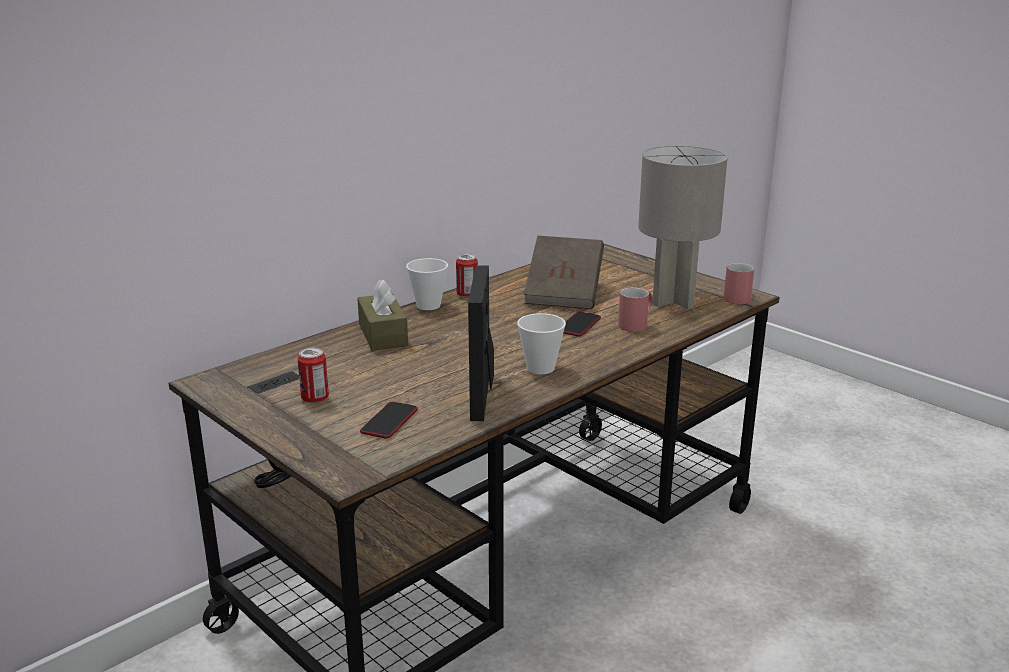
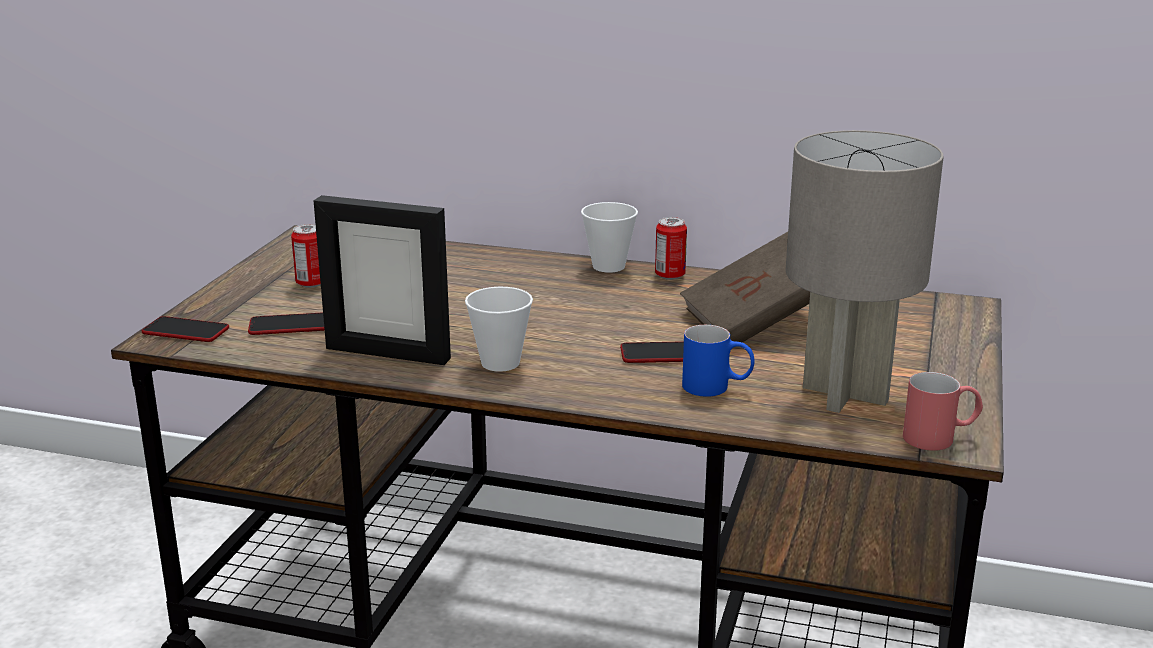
camera: 60 degrees right, 0 degrees up
(344, 463) = (185, 331): none -> phone
(383, 335) = (498, 268): brown tissue box -> none
(482, 397) = (389, 352): picture frame -> picture frame turned 135 degrees counterclockwise
(637, 324) = (717, 388): red mug -> blue mug

